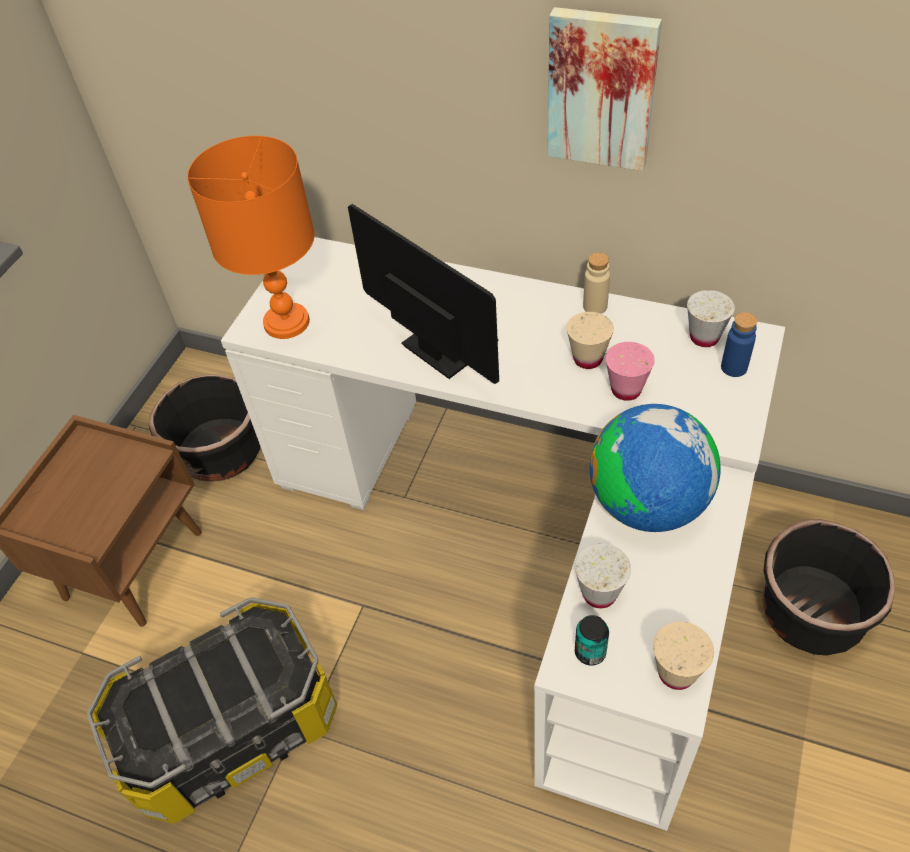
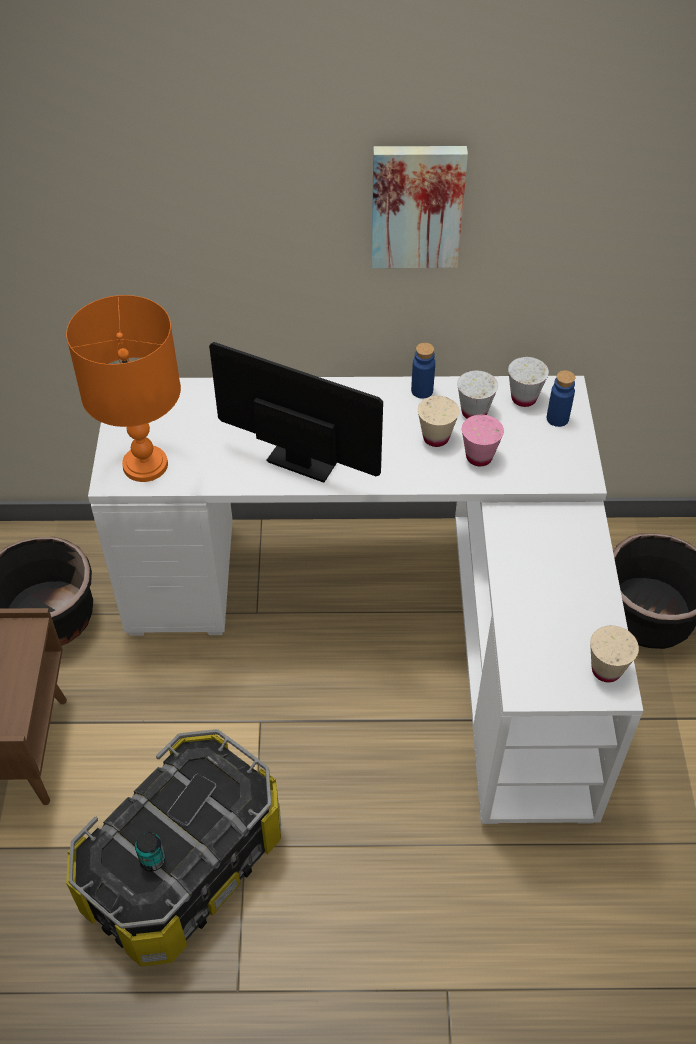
camera: 25 degrees left, 0 degrees up
(233, 669) = (192, 800): none -> phone
(590, 652) = (535, 674): can -> can (152, 860)
(595, 306) = (422, 391): beige bottle -> blue bottle
(599, 593) = (523, 627): white cup -> white cup (474, 412)
(648, 504) = (531, 547): globe -> none

